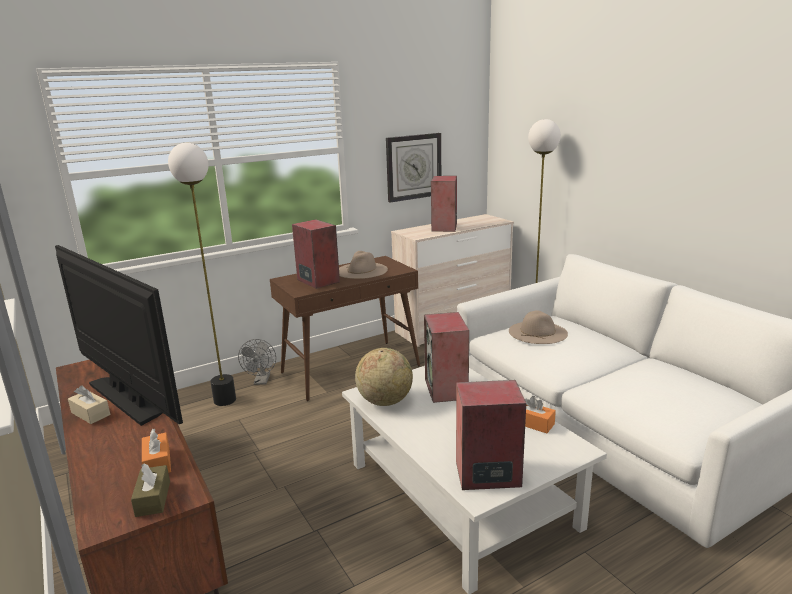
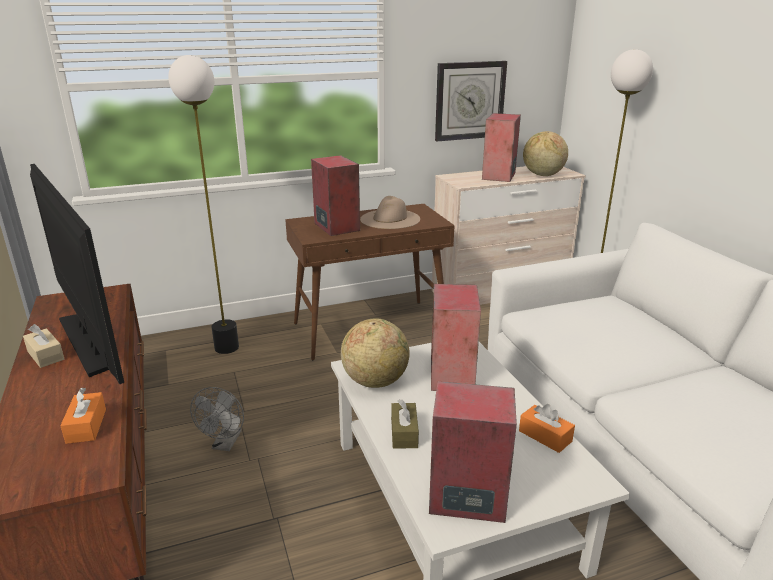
camera: 10 degrees right, 5 degrees up
(153, 498) = (62, 471): brown tissue box -> brown tissue box (404, 433)
(261, 381) = (271, 331): grey fan -> grey fan (225, 444)
(479, 224) = (542, 175): none -> globe
(537, 332) = (586, 315): beige hat -> none

